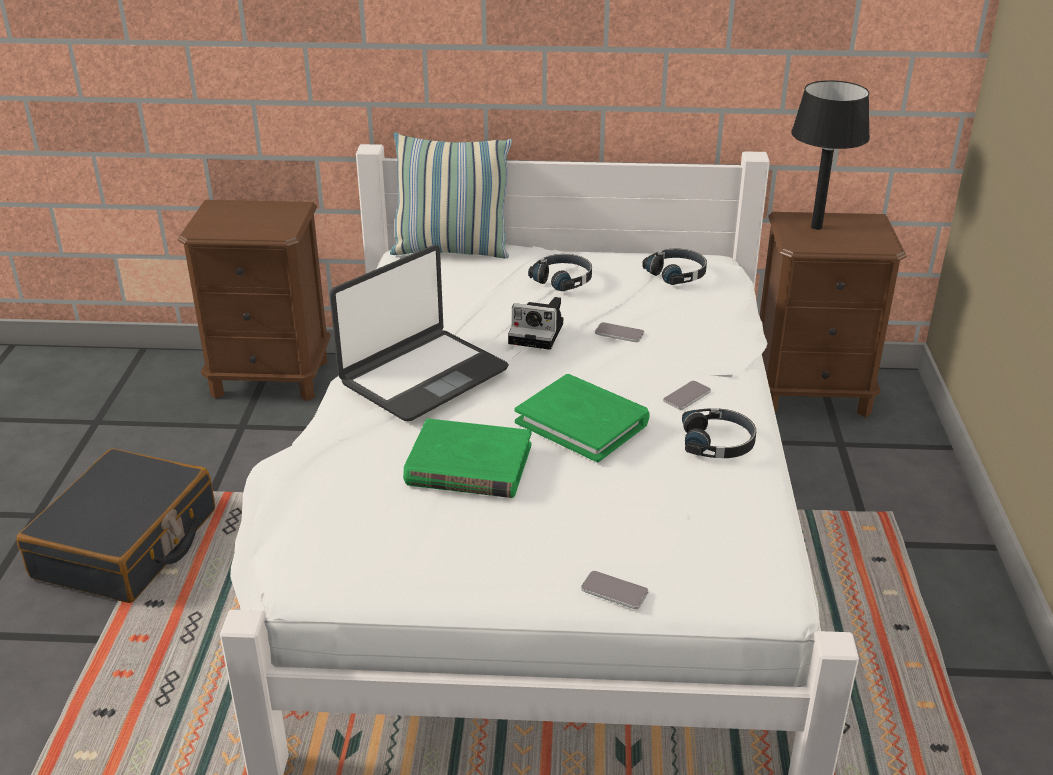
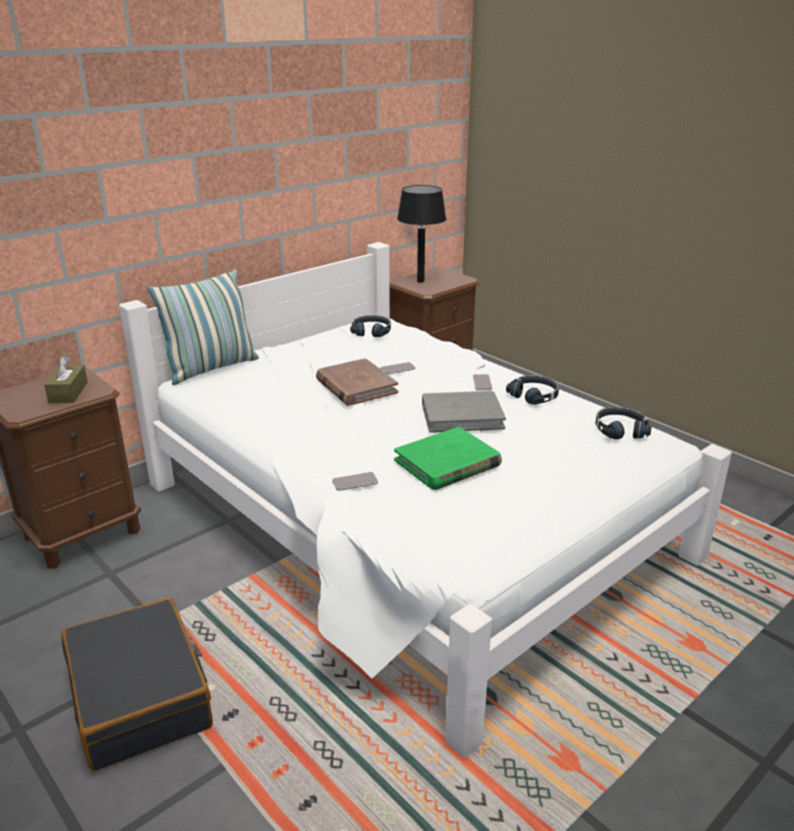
camera: 45 degrees left, 5 degrees down
(259, 224) = (68, 392): none -> brown tissue box
(422, 376) = (333, 434): laptop -> none
(539, 333) = (356, 386): camera -> brown book
(563, 279) = (316, 356): black headphones -> black headphones (620, 429)
(582, 422) = (462, 415): green book -> grey book
(614, 591) = (617, 478): phone -> phone (355, 482)

